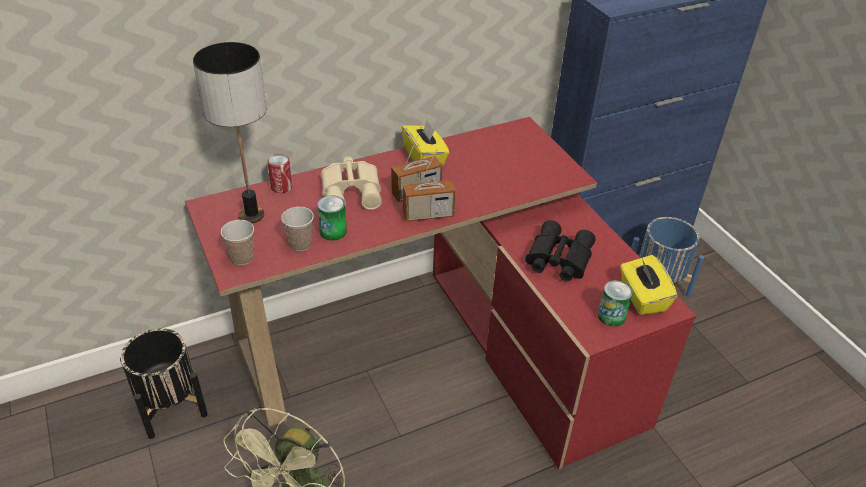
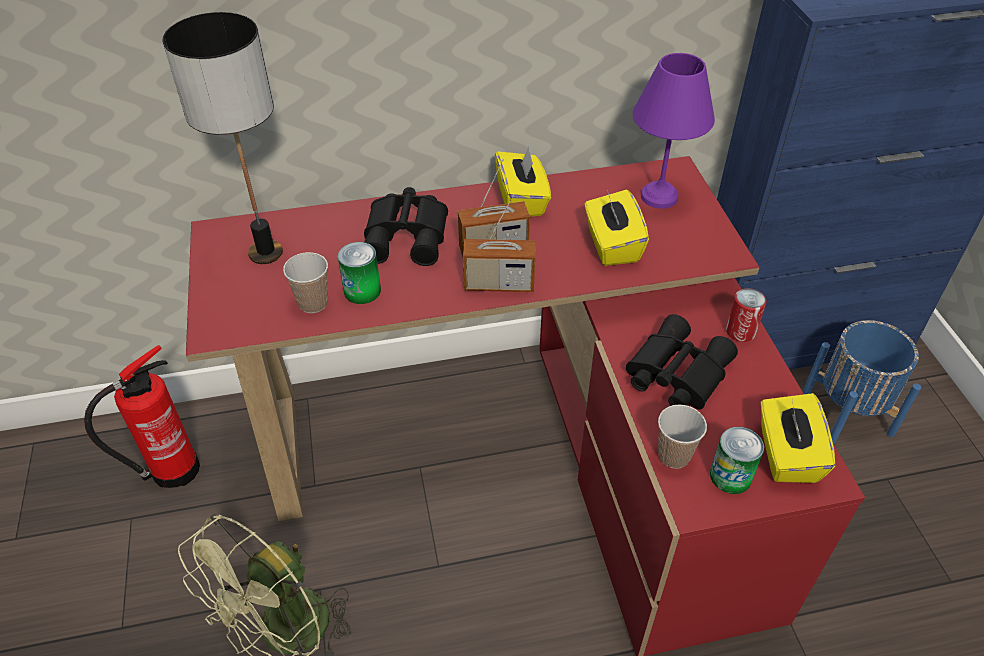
camera: 15 degrees right, 5 degrees up
(170, 406) = (171, 471): black planter -> fire extinguisher
(242, 258) = (232, 312): cup -> cup (674, 456)
(281, 187) = (318, 218): can -> can (740, 331)
(352, 191) = (408, 235): beige binoculars -> black binoculars
(496, 180) = (612, 245): none -> yellow tissue box
(518, 146) = (659, 198): none -> purple table lamp

